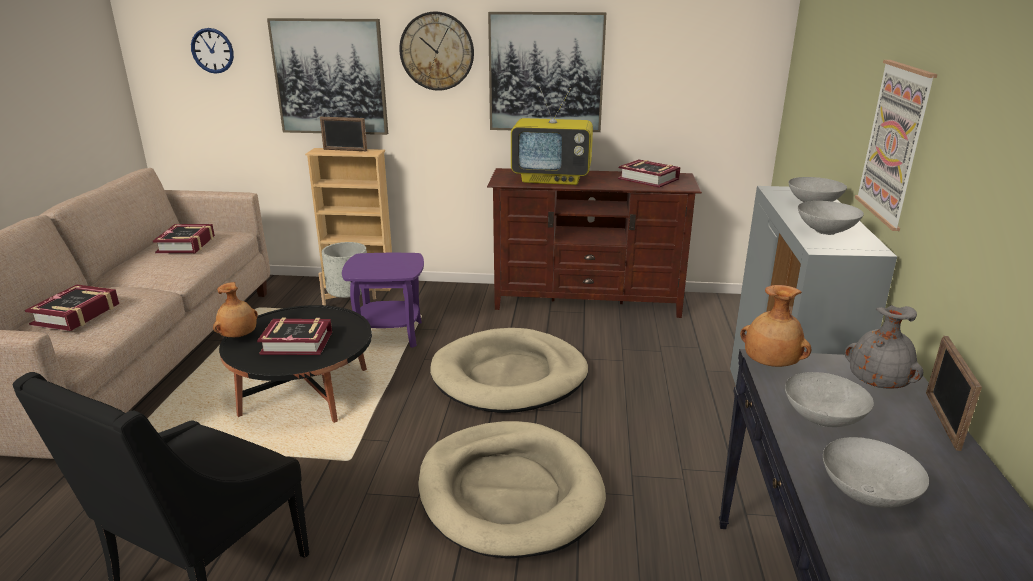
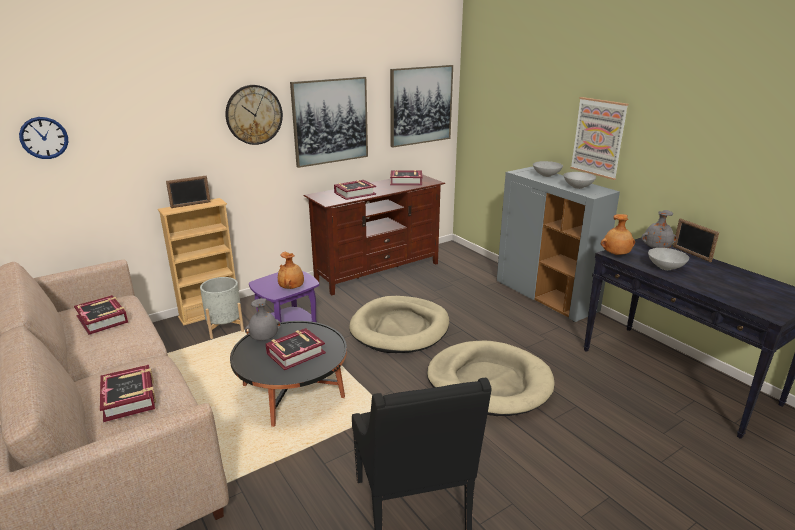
camera: 40 degrees left, 0 degrees up
(239, 336) = (247, 366): brown vase -> brown vase (292, 288)
(298, 317) = (264, 339): none -> grey vase
(330, 77) = (166, 146): picture -> picture (420, 105)
(552, 179) = (355, 193): television -> book
(865, 494) = (717, 286): grey bowl -> none

